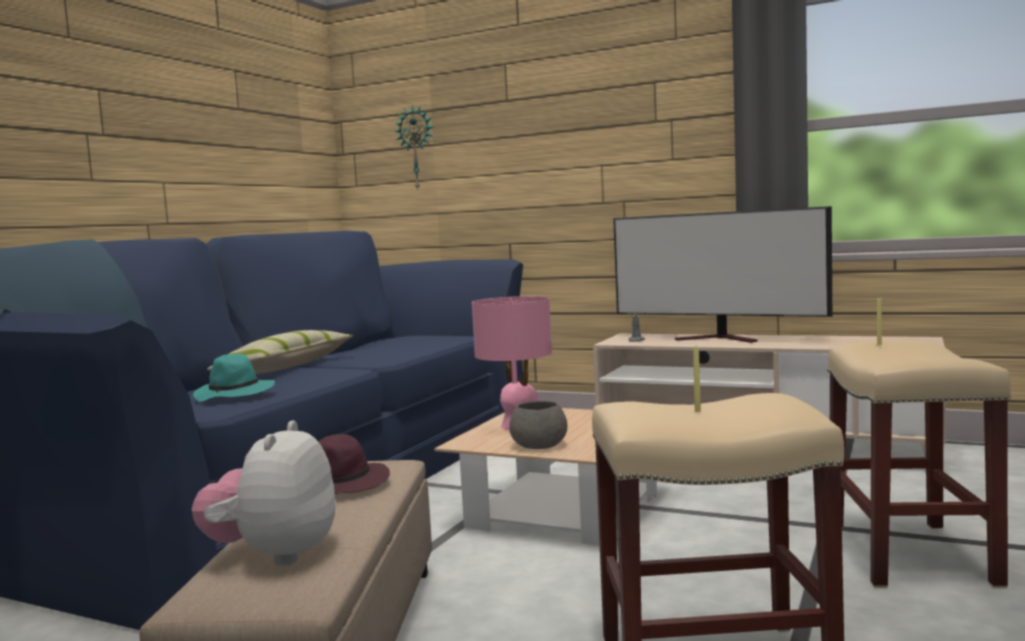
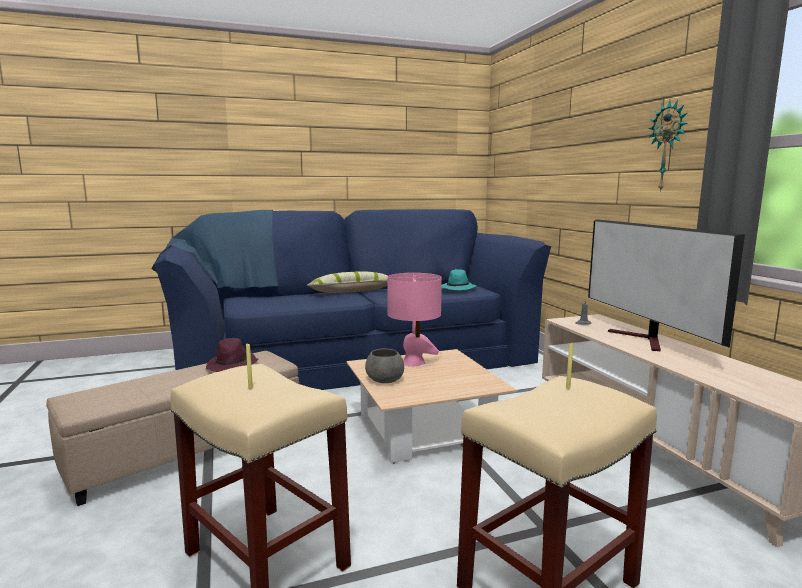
camera: 45 degrees right, 5 degrees up
(235, 395) = (279, 303): turquoise hat -> turquoise hat (458, 289)
(274, 556) = (128, 389): plush toy -> none
(417, 148) = (520, 152): wall clock -> wall clock (668, 146)

